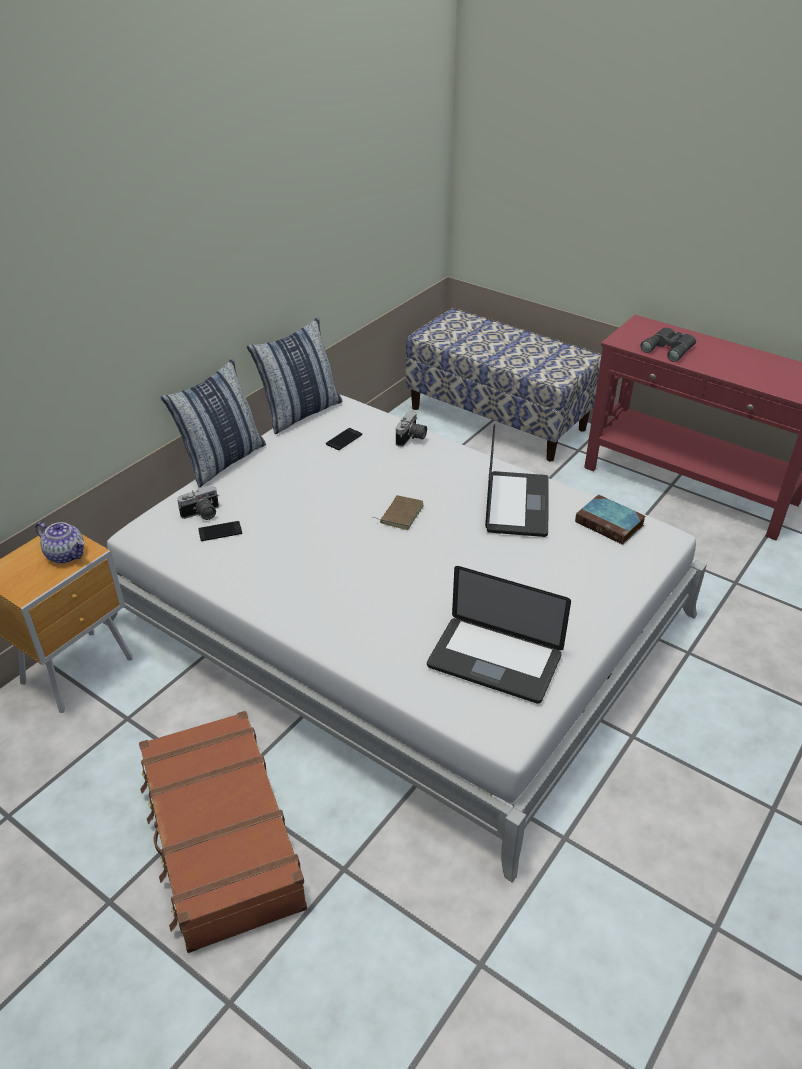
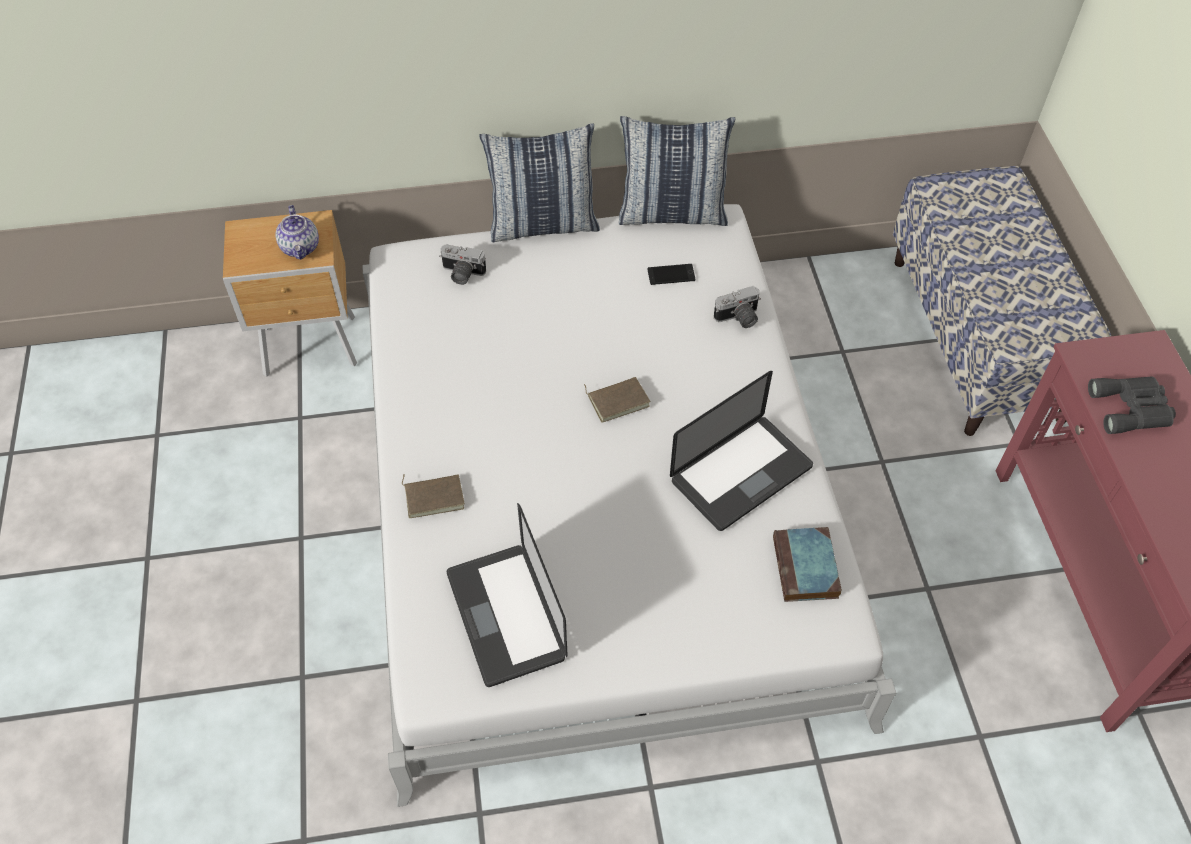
camera: 45 degrees right, 15 degrees up
(220, 531) = (455, 303): phone -> none
(221, 839) = (254, 576): brown suitcase -> none
(358, 635) = (434, 496): none -> brown book

